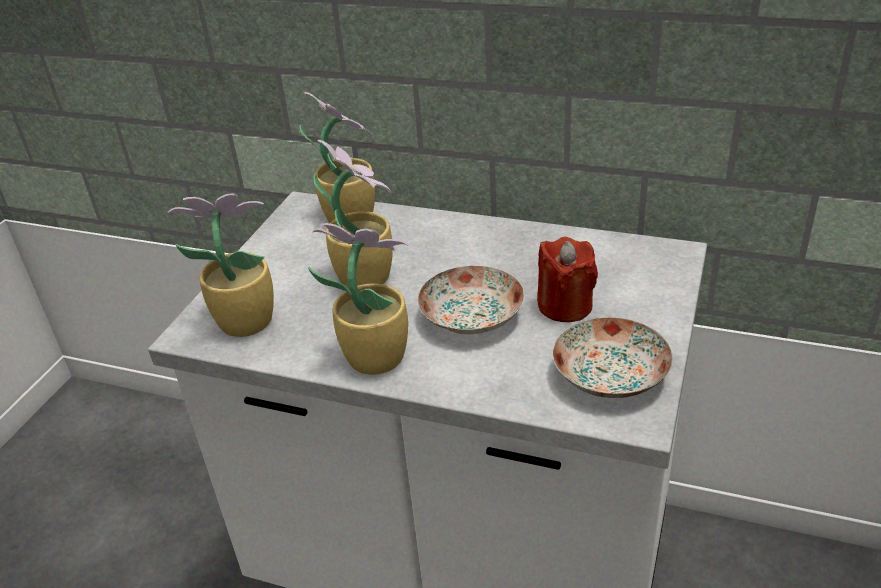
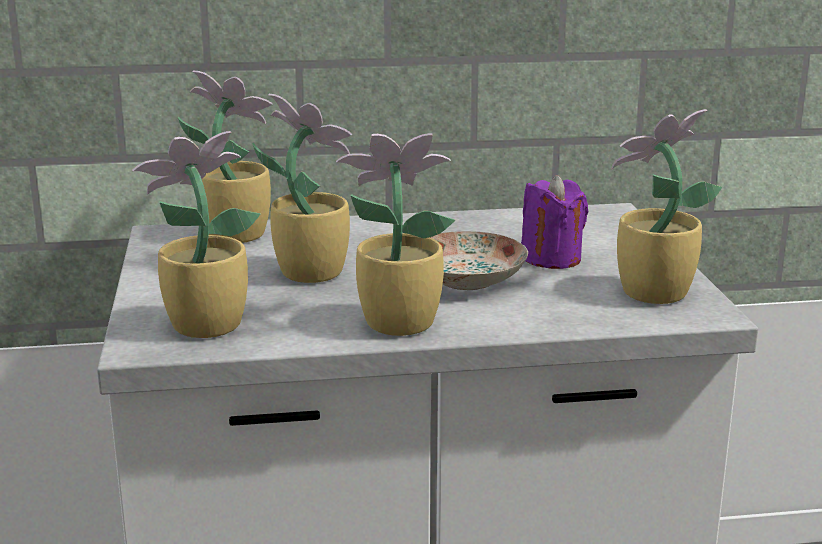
camera: 30 degrees left, 15 degrees down
(565, 306) = (551, 258): red candle -> purple candle
(610, 376) = (650, 293): plate -> potted plant

